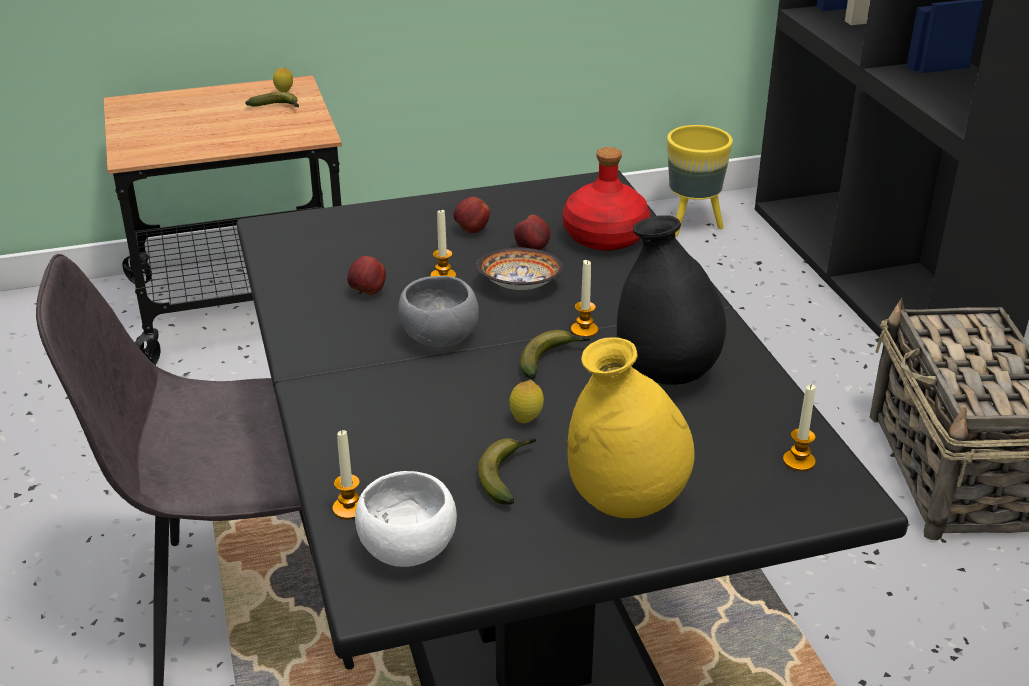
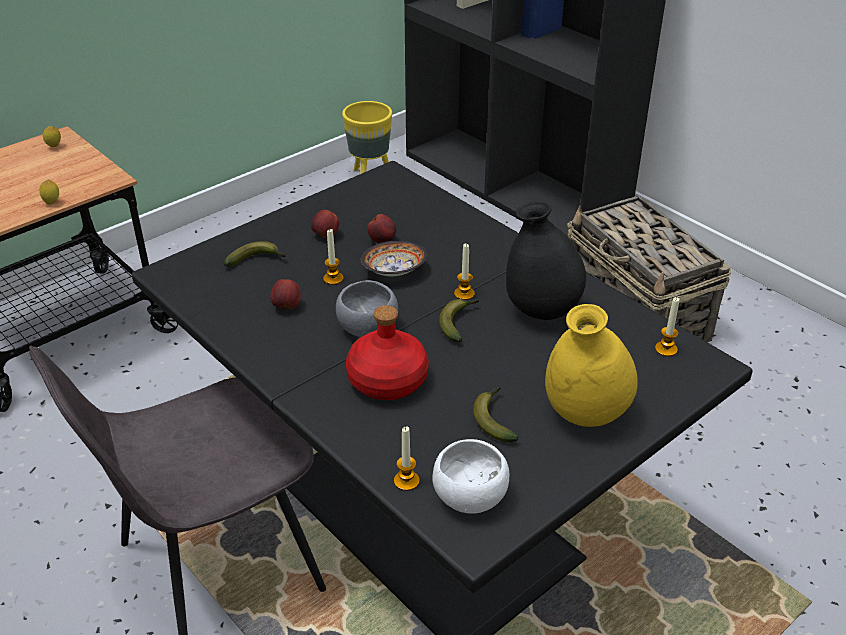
camera: 25 degrees left, 5 degrees up
(277, 108) = (59, 162): banana -> banana (257, 260)
(526, 421) = (476, 375): lemon -> lemon (52, 203)
(604, 237) = (424, 217): red bottle -> red bottle (387, 381)

